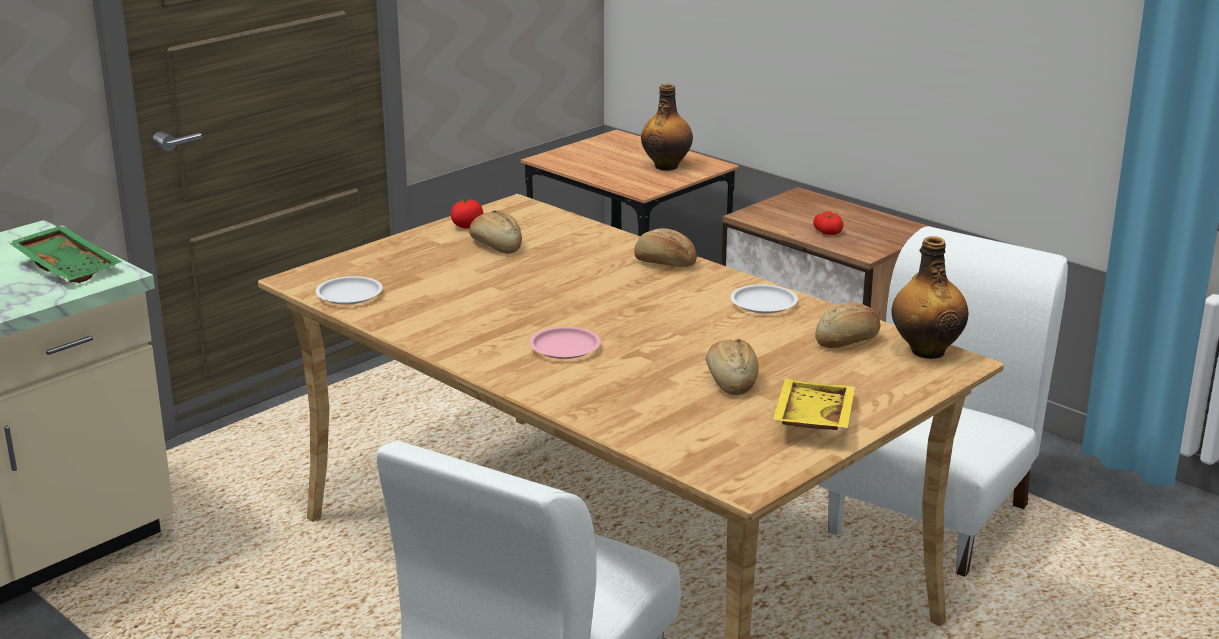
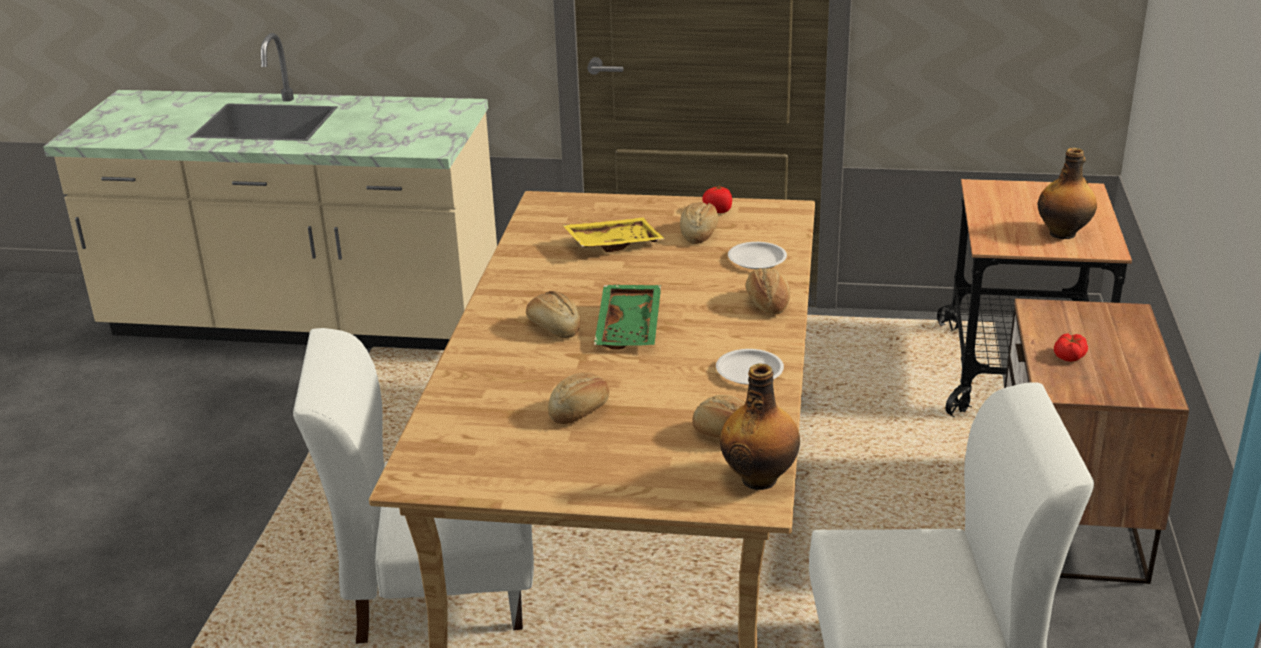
camera: 55 degrees right, 5 degrees up
(69, 266) = (428, 134): green tray -> green tray (631, 327)
(349, 295) = (541, 225): white plate -> white plate (757, 259)
(564, 348) = (554, 327): pink plate -> bread
(811, 419) = (553, 469): yellow tray -> yellow tray (613, 243)

